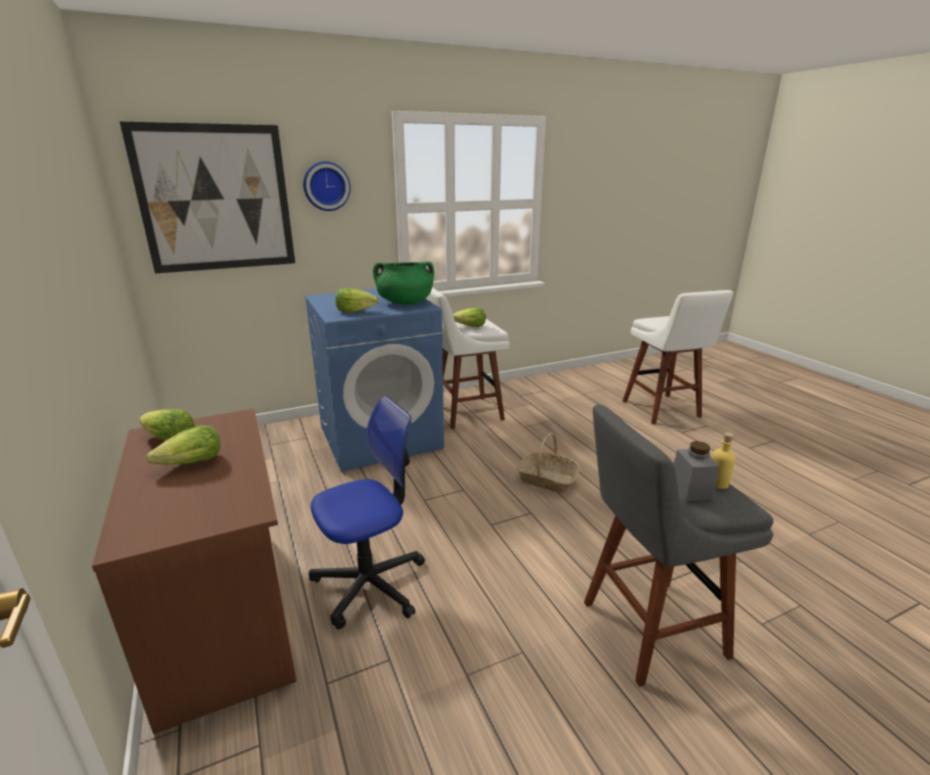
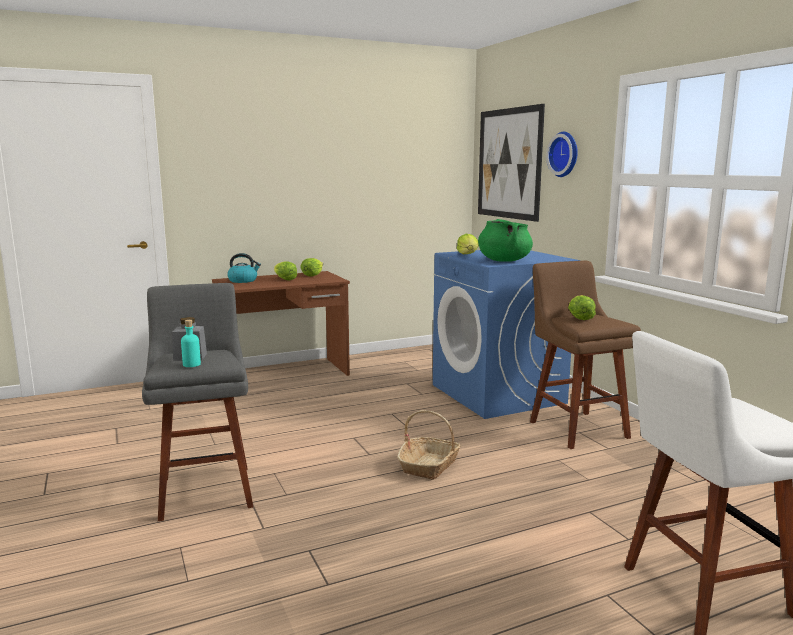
camera: 90 degrees right, 10 degrees down
(168, 510) = (243, 280): none -> kettle
(370, 584) = (295, 402): office chair -> none
(464, 413) = (575, 427): white stool -> brown stool
(717, 483) = (191, 364): yellow bottle -> turquoise bottle

